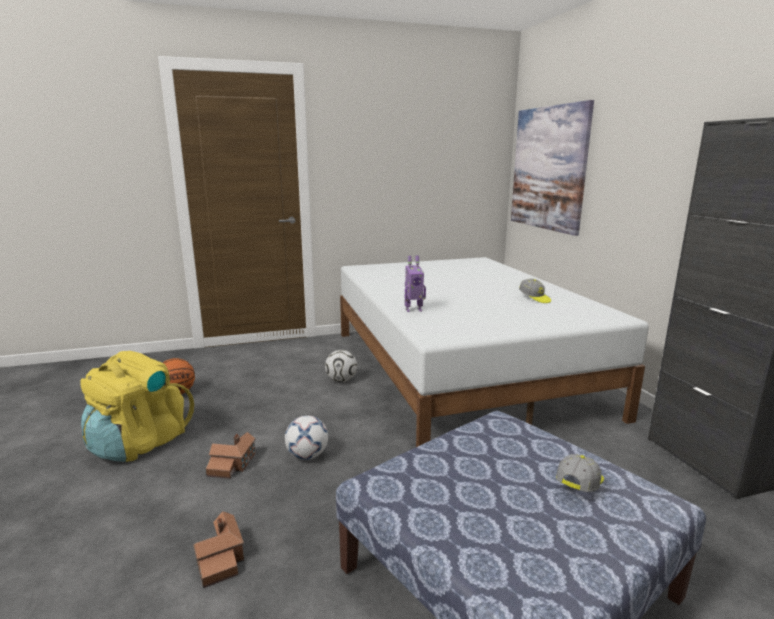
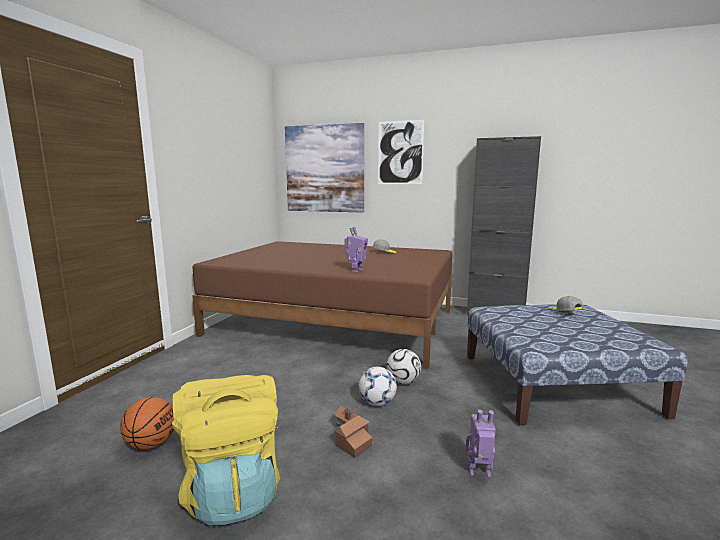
camera: 55 degrees left, 5 degrees down
(221, 559) = (480, 473): toy house -> toy robot
(341, 380) = (279, 359): football -> football (403, 382)
(460, 370) = (334, 322): white bed -> brown bed
(630, 146) = (400, 152): none -> picture

